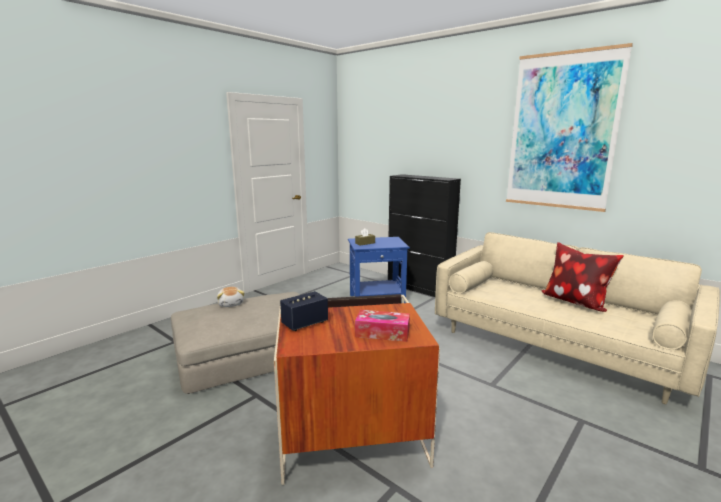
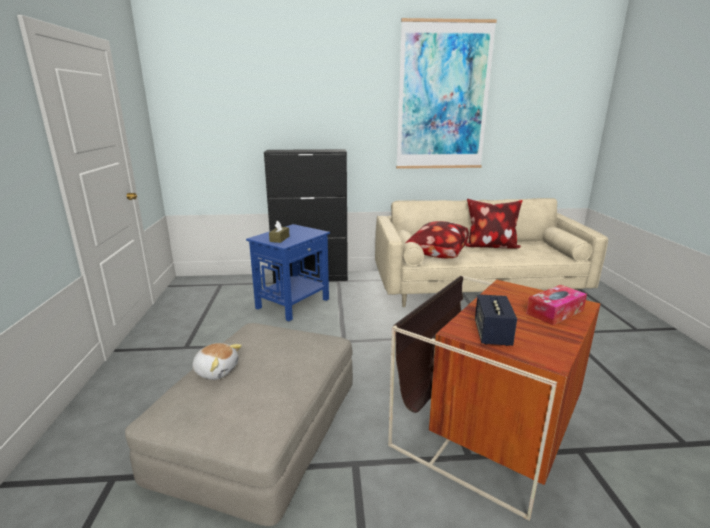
camera: 45 degrees left, 5 degrees up
(497, 292) = (436, 255): none -> pillow

